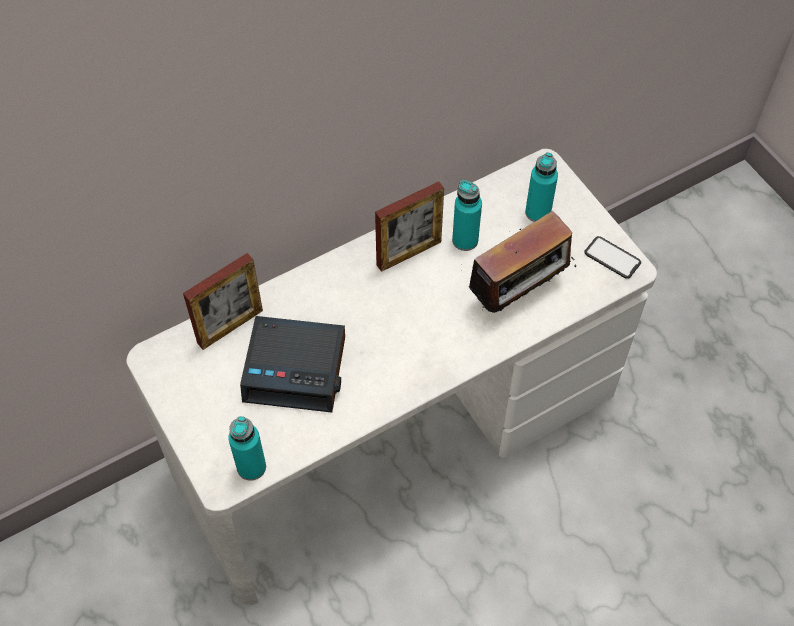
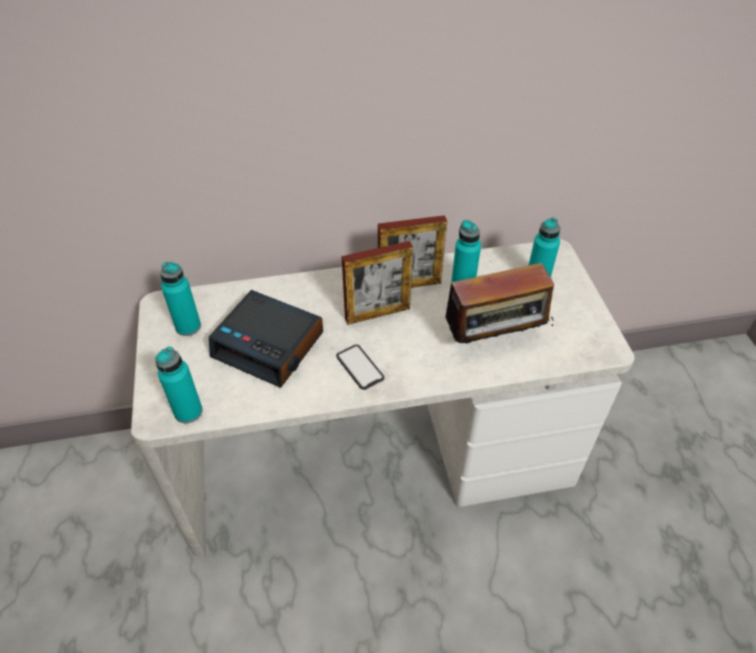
camera: 20 degrees right, 10 degrees down
(198, 375) = (188, 326): none -> turquoise bottle
(230, 326) = (234, 298): picture frame -> picture frame (377, 313)
(612, 258) = (594, 335): phone -> phone (360, 367)

